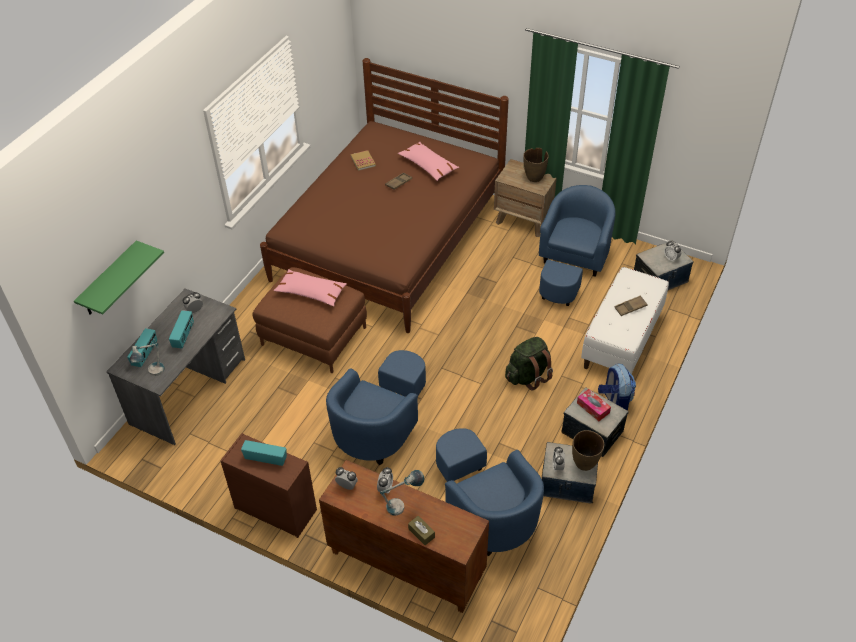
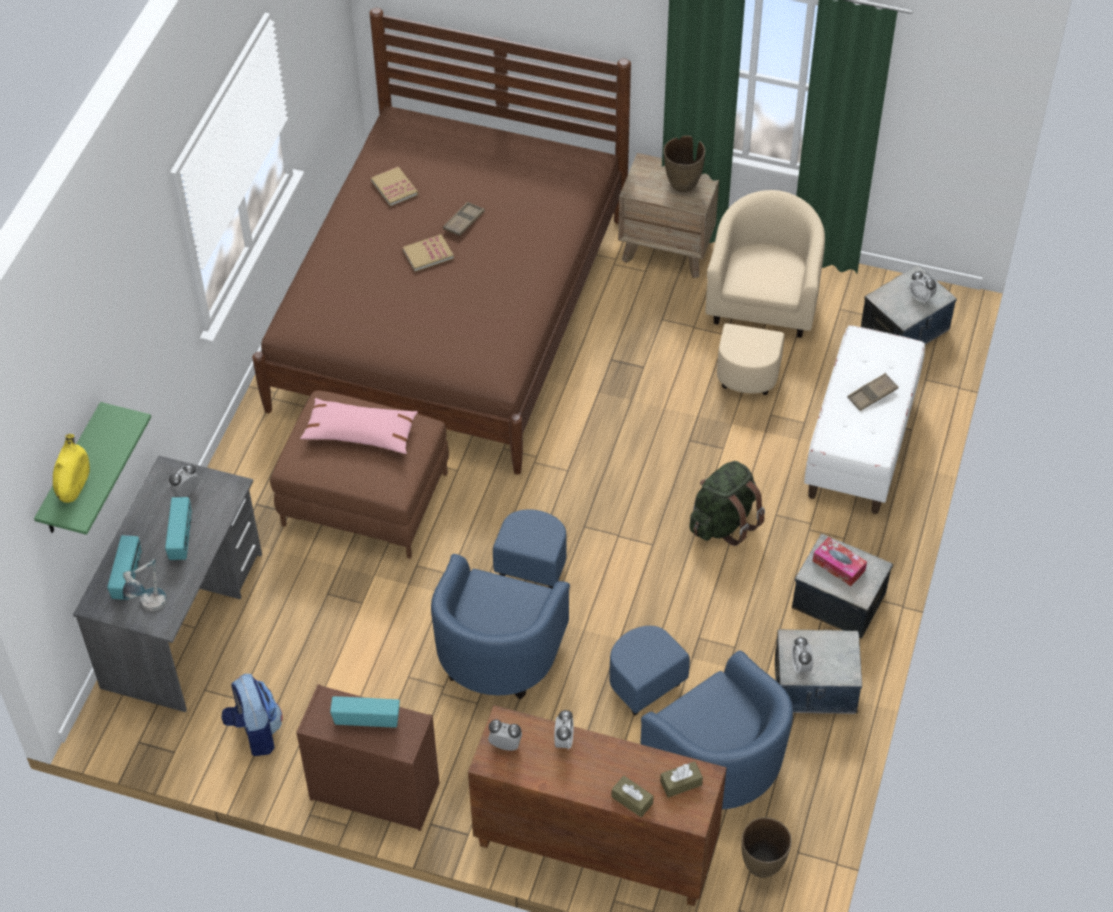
camera: 10 degrees left, 5 degrees up
(104, 284) = (74, 484): none -> yellow vase
(373, 198) = (428, 254): none -> book
(403, 505) = (596, 763): table lamp -> none
(428, 166) = (505, 184): pink pillow -> none
(456, 526) = (681, 783): none -> brown tissue box
(571, 265) = (759, 321): blue armchair -> beige armchair
(585, 464) = (841, 656): brown vase -> brown vase (762, 866)
(614, 402) = (865, 547): backpack -> backpack (255, 732)

